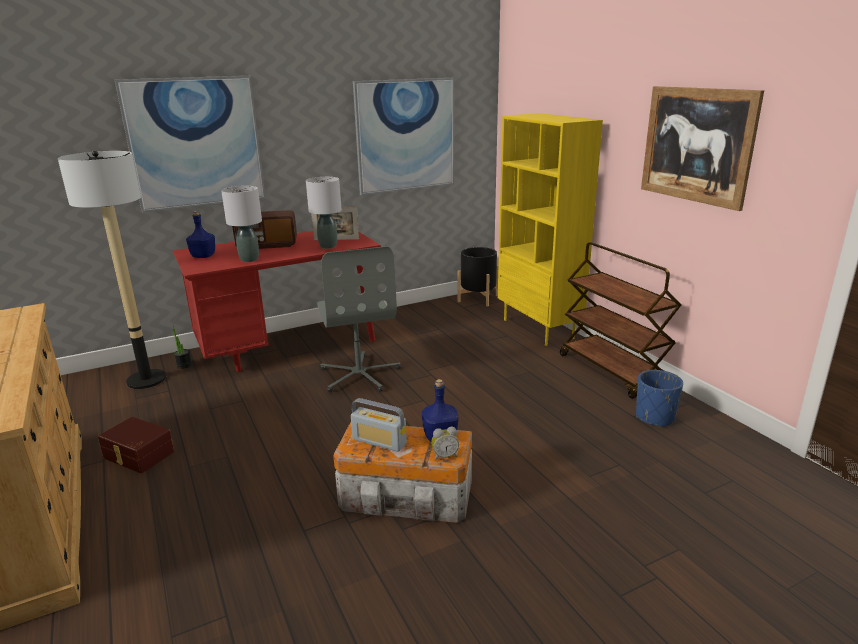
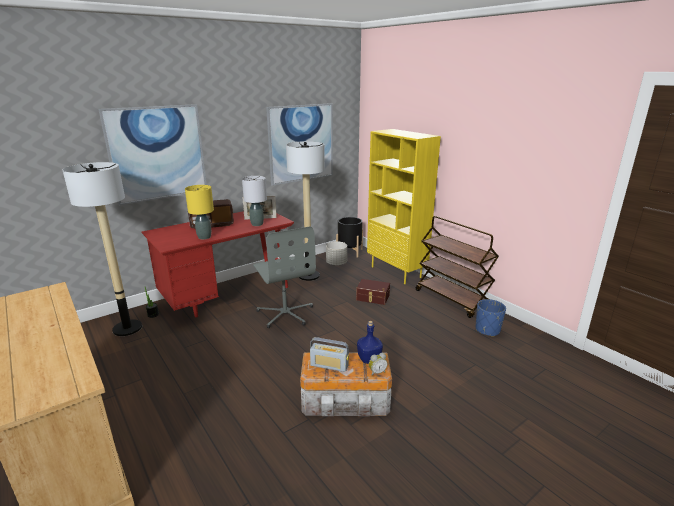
camera: 10 degrees left, 0 degrees up
(138, 455) = (141, 388): brown storage box -> brown storage box (372, 298)
(203, 256) = (168, 235): blue bottle -> none
(250, 259) = (204, 237): grey table lamp -> yellow table lamp
(409, 327) = (309, 275): none -> floor lamp
(454, 313) = (336, 263): none -> grey planter
(697, 145) = (507, 155): picture -> none

